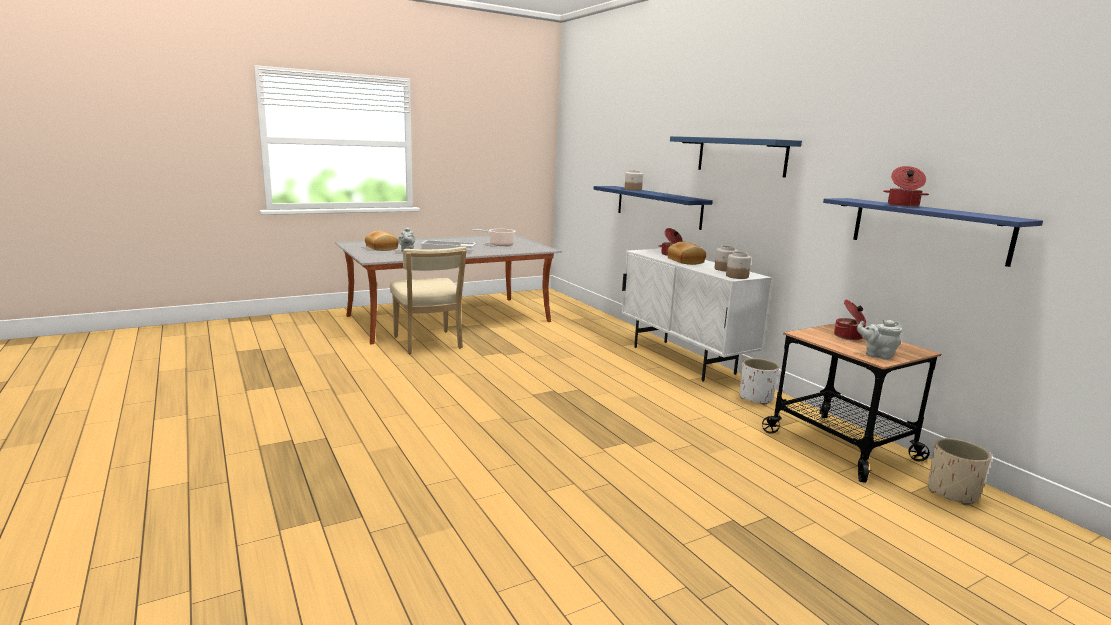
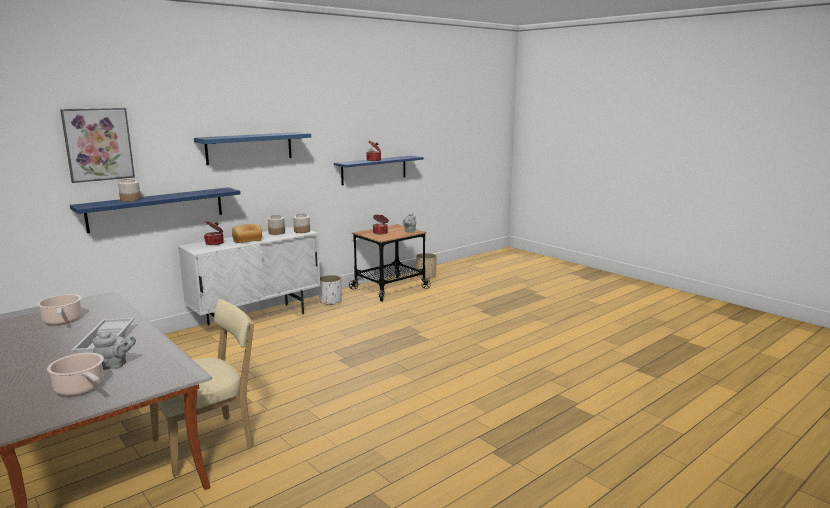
camera: 100 degrees left, 0 degrees up
(381, 248) = (81, 388): bread -> cooking pot
(635, 137) = (98, 144): none -> picture

